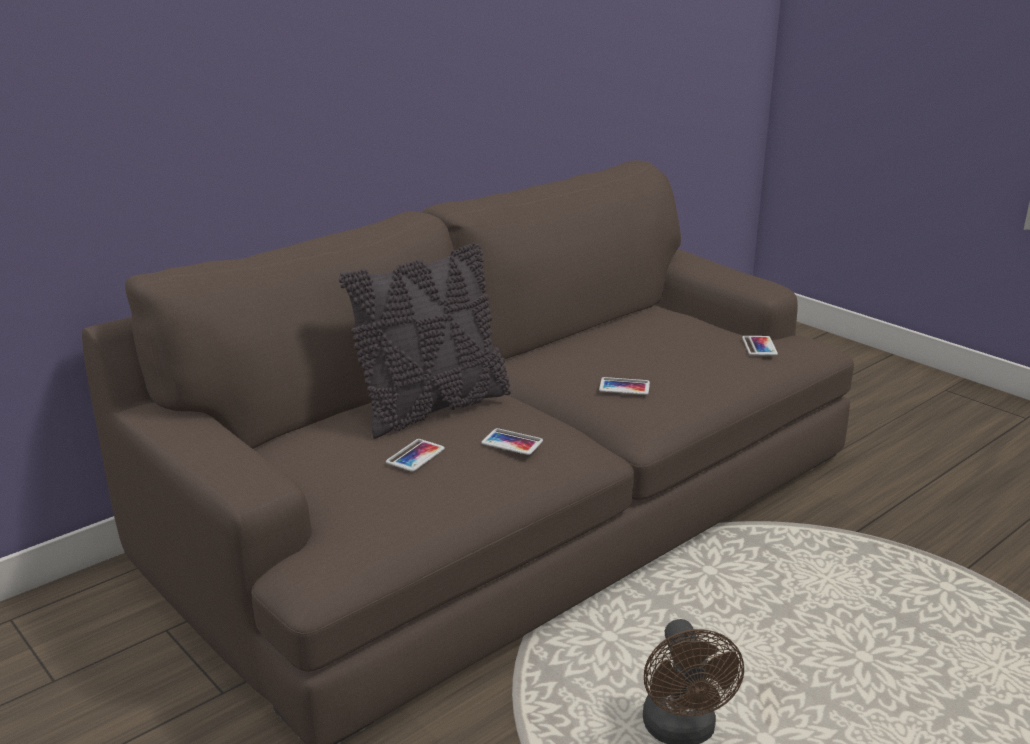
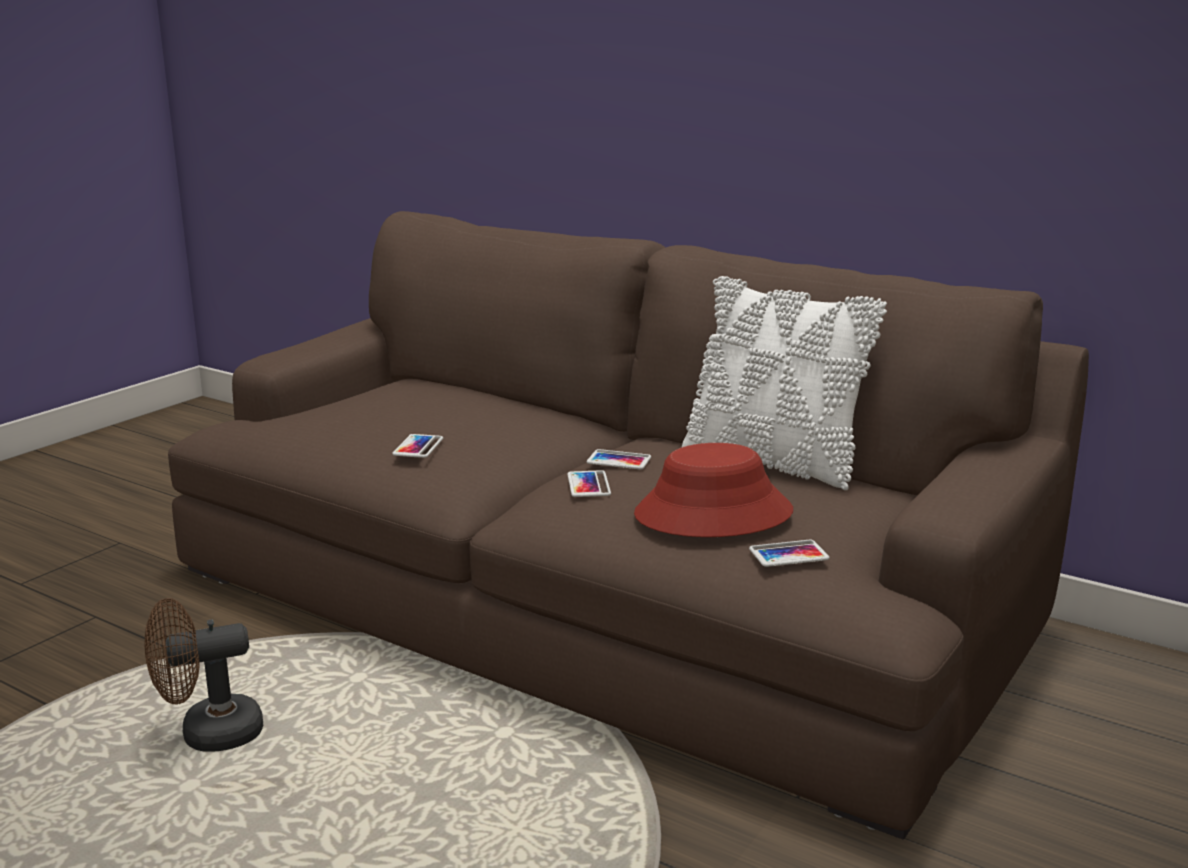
camera: 75 degrees right, 5 degrees down
(415, 456) = (379, 417): phone -> phone (619, 460)
(432, 407) = (484, 412): black pillow -> none
(602, 326) = (773, 463): none -> white pillow
(697, 355) = (713, 514): none -> red hat

